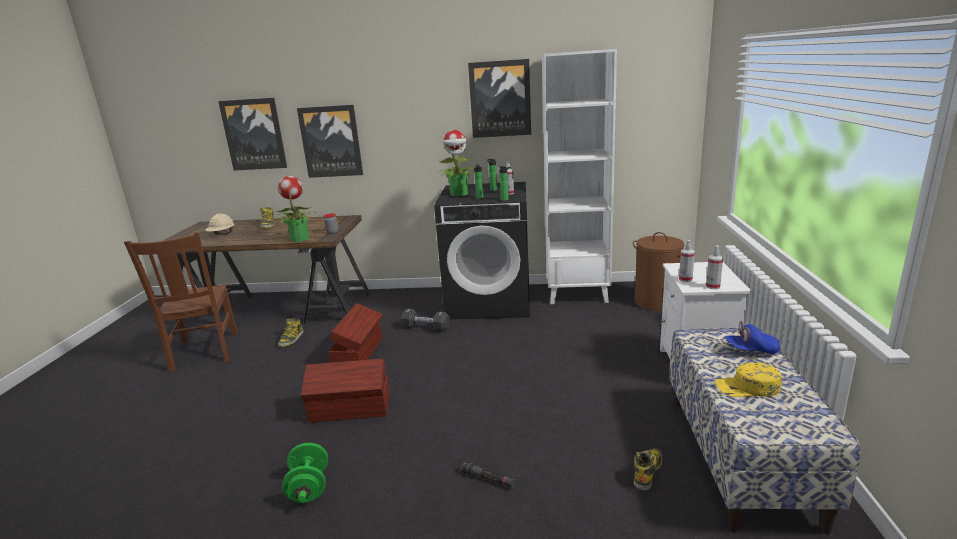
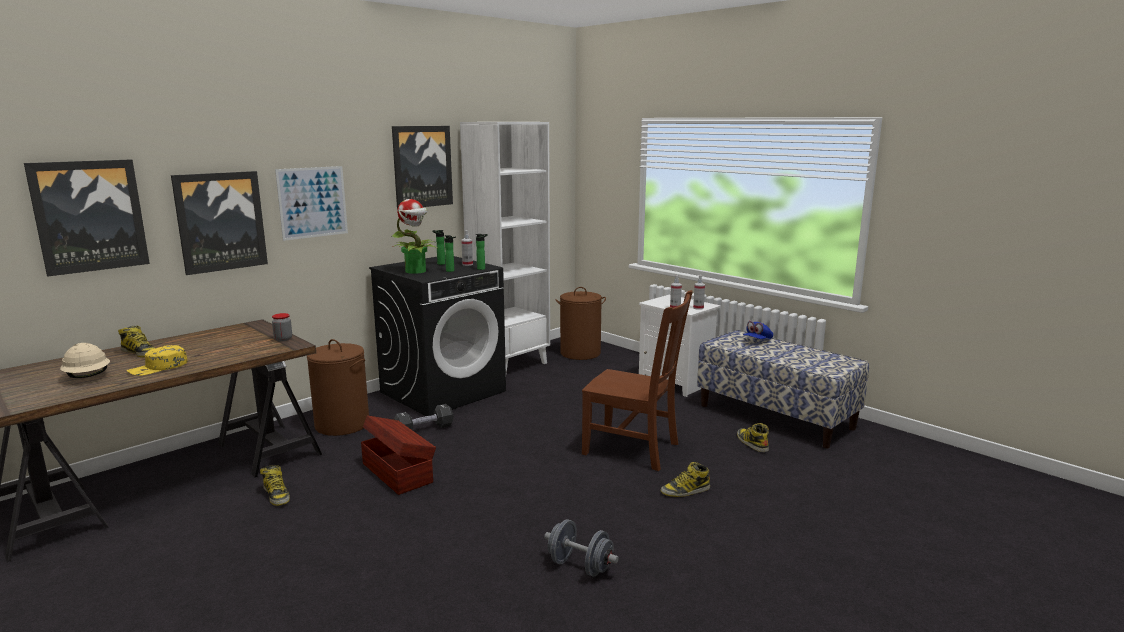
camera: 50 degrees left, 5 degrees down
(204, 352) = (162, 557): brown chair -> brown chair (634, 449)
(300, 238) = (254, 353): potted plant -> none
(309, 487) = (580, 566): green dumbbell -> grey dumbbell
(350, 409) = (492, 509): brown storage box -> none
(395, 305) = (342, 424): none -> brown laundry basket
(398, 129) = (312, 202): none -> picture
(488, 479) = (685, 491): black flashlight -> boot
(747, 387) = (791, 356): yellow cap -> yellow cap (158, 367)

